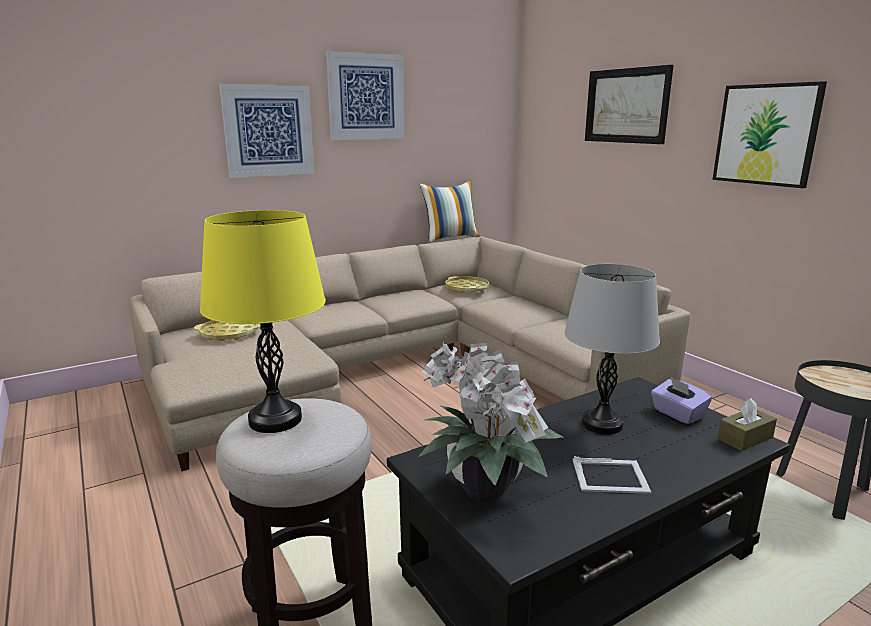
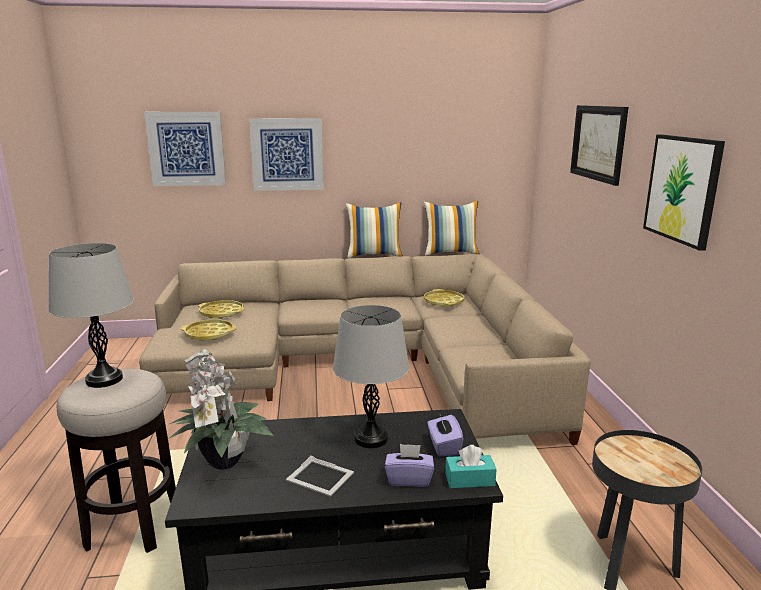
camera: 25 degrees right, 0 degrees up
(242, 359) = (209, 334): none -> yellow tray
(275, 420) = (104, 380): yellow table lamp -> grey table lamp
(366, 97) = (374, 125): picture -> picture (186, 149)
(375, 247) = (374, 255): none -> pillow
(695, 453) = (409, 479): none -> purple tissue box
(745, 438) = (469, 479): brown tissue box -> turquoise tissue box

